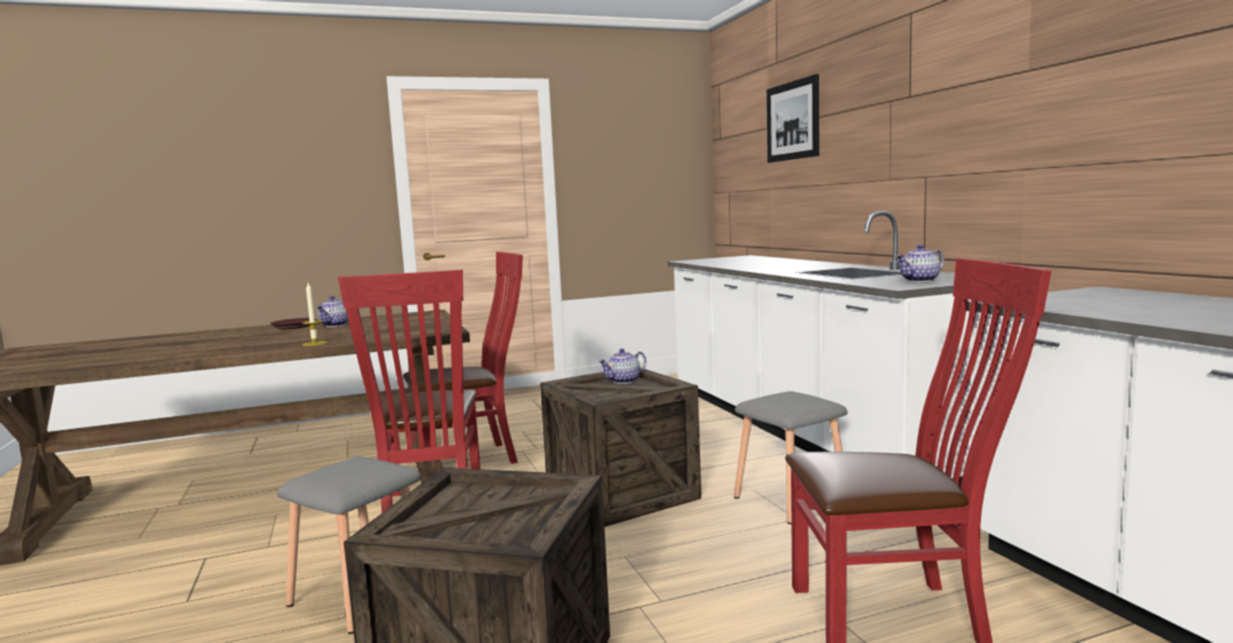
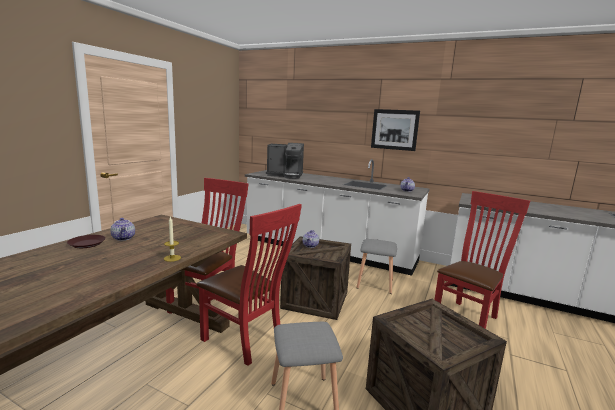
camera: 45 degrees left, 5 degrees up
(734, 262) = (285, 175): none -> coffee machine
(792, 121) = (305, 109): picture -> picture (394, 129)

